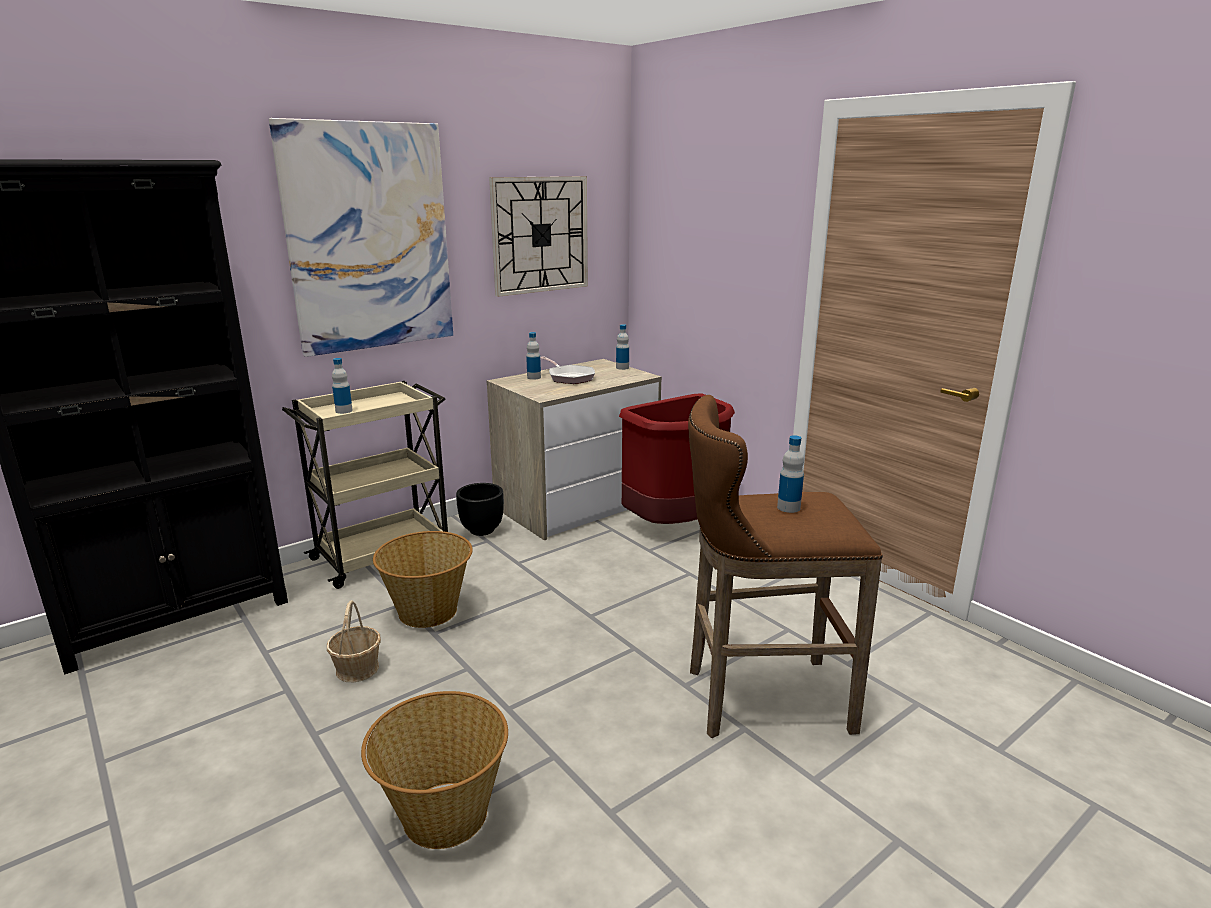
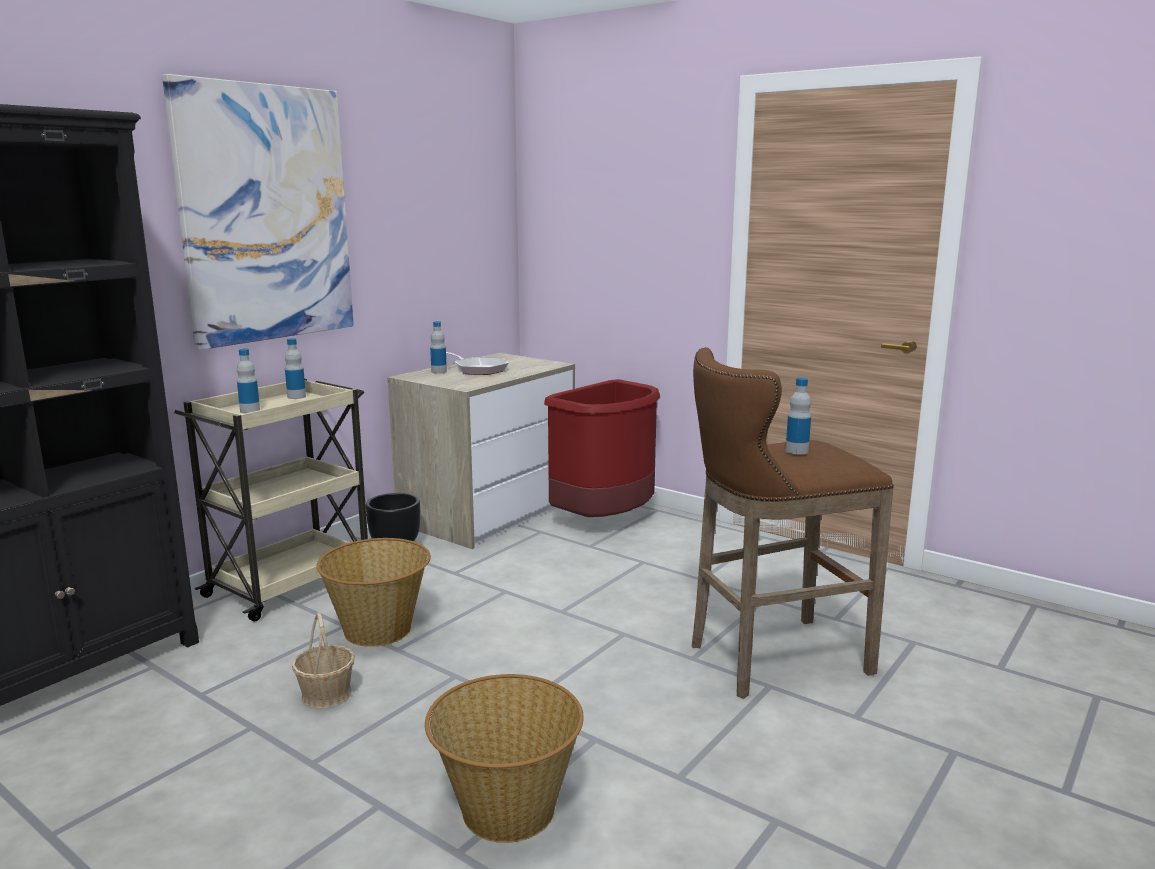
camera: 15 degrees left, 5 degrees down
(540, 235) = (435, 217): wall clock -> none
(622, 368) = (527, 359): bottle -> bottle (296, 397)

